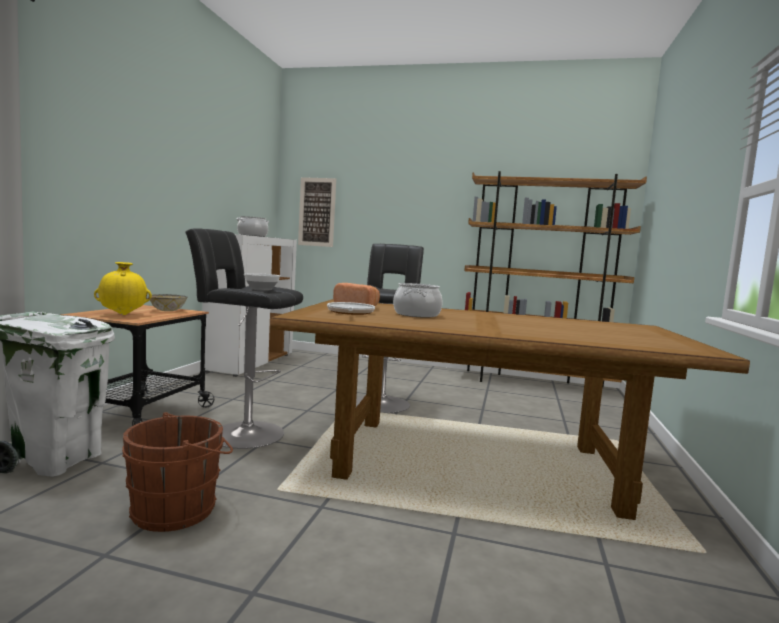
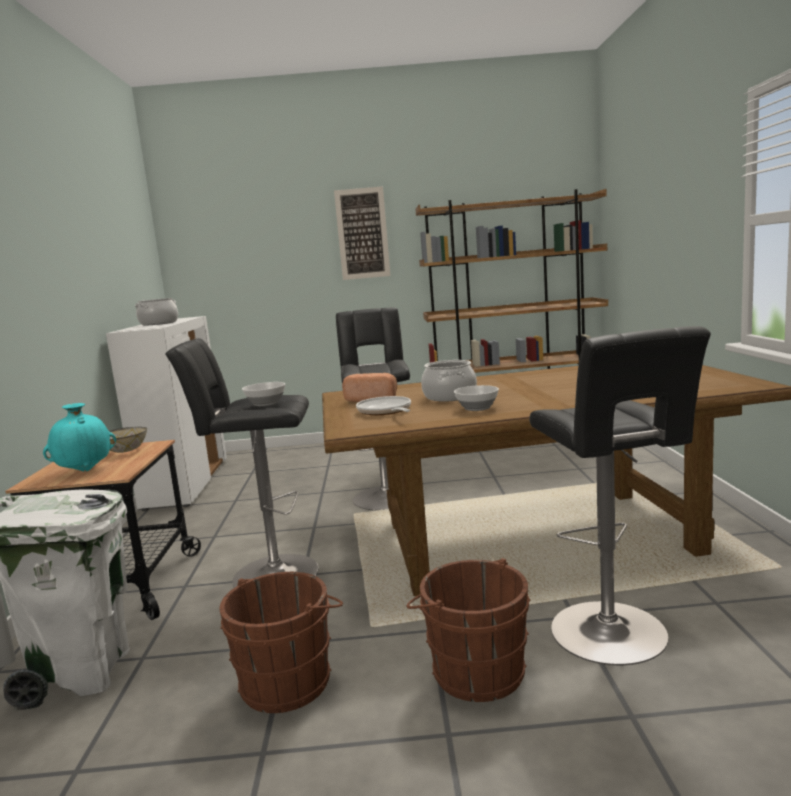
camera: 15 degrees left, 5 degrees up
(123, 314) = (86, 471): yellow vase -> turquoise vase
(317, 212) = (219, 274): picture -> picture (362, 233)
(324, 548) = (473, 670): none -> brown bucket
(422, 323) = (477, 408): none -> bowl
(475, 561) = (613, 636): none -> black stool

